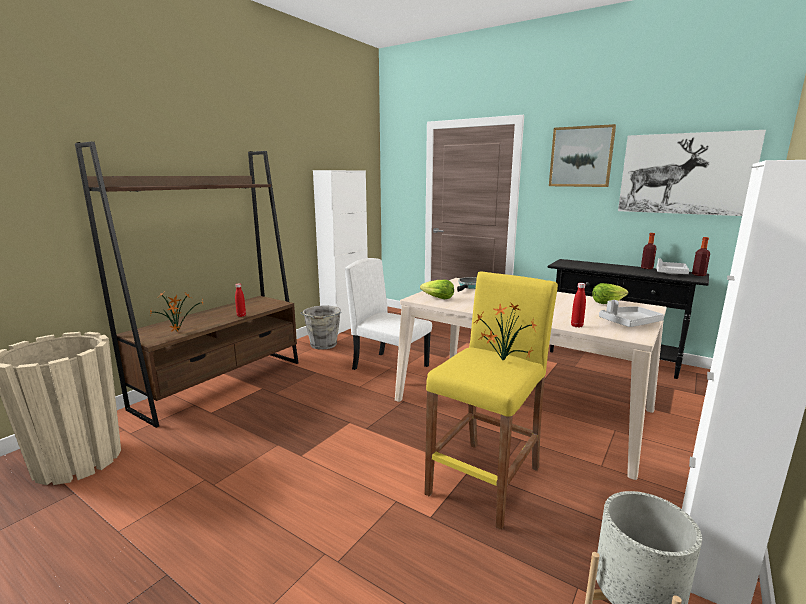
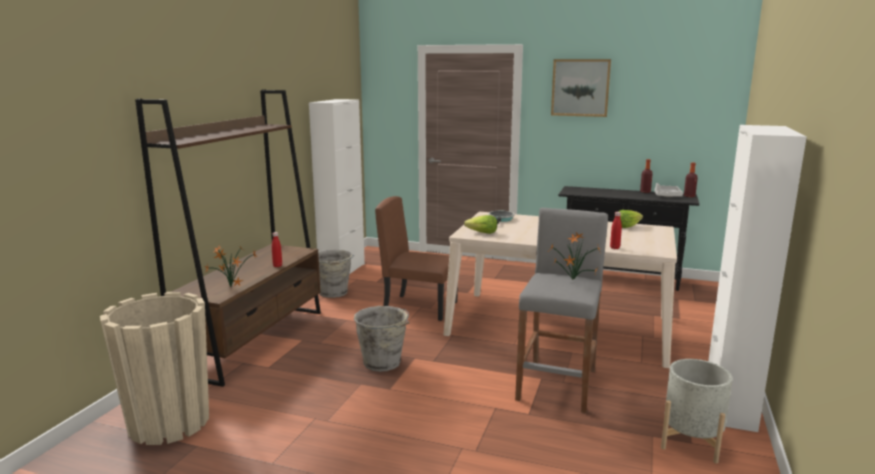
camera: 15 degrees left, 0 degrees up
(315, 424) = (383, 363): none -> grey bucket
(390, 367) = (420, 307): white chair -> brown chair
(485, 480) = (557, 384): yellow stool -> grey stool
(629, 323) = (652, 242): grey tray -> none
(685, 174) = (672, 106): picture -> none

